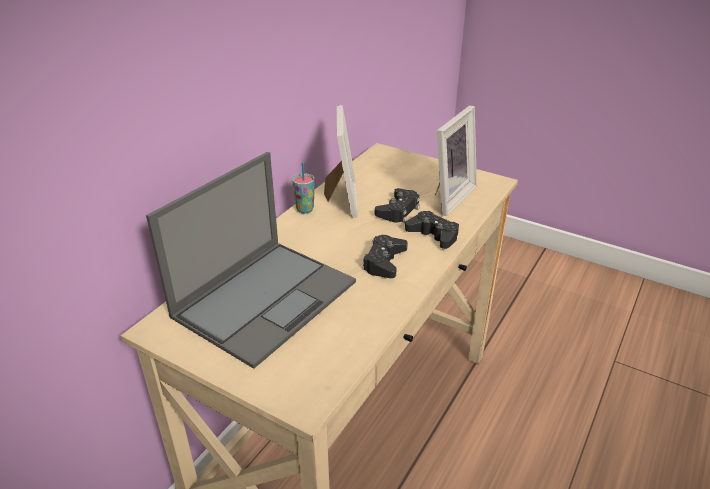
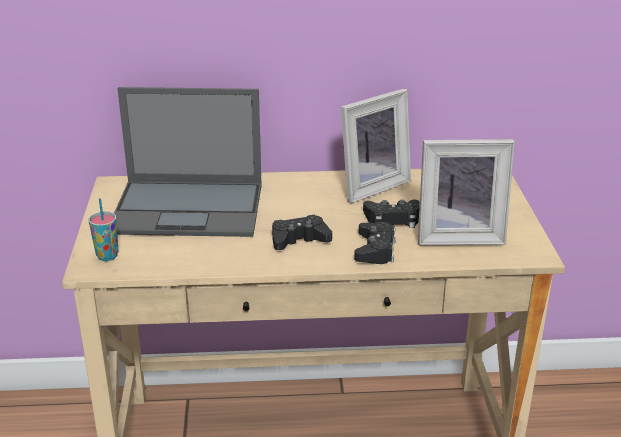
camera: 55 degrees right, 5 degrees down
(305, 209) = (331, 177): cup -> cup (107, 256)

